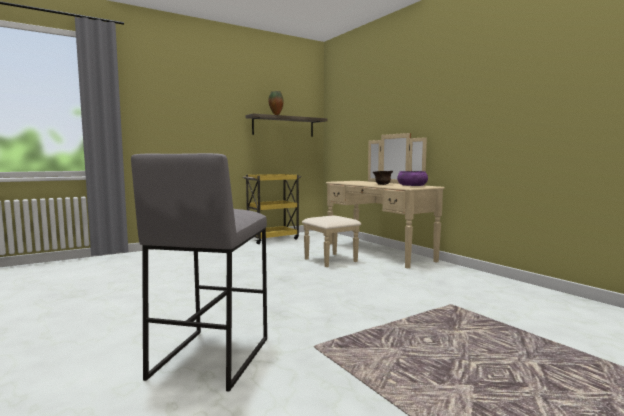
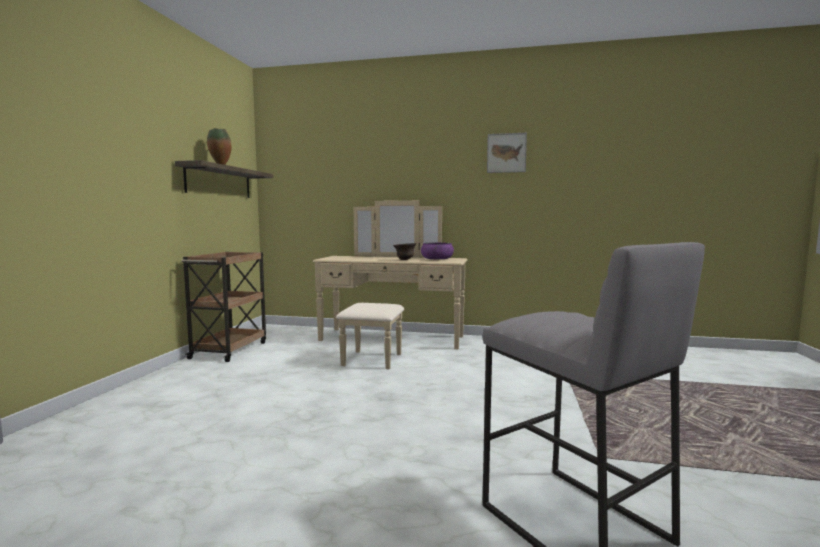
camera: 45 degrees left, 0 degrees up
(273, 239) = (230, 350): yellow cart -> brown cart
(485, 79) = (506, 153): none -> picture

